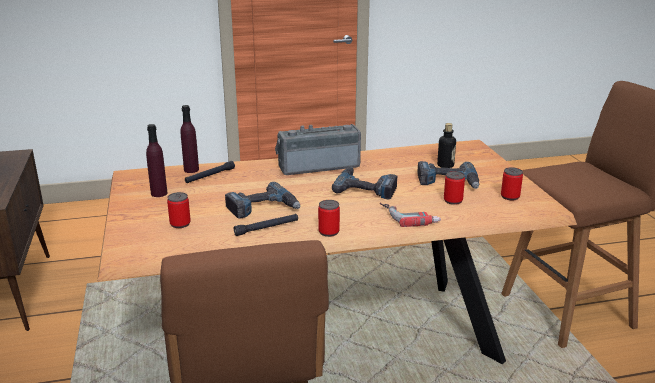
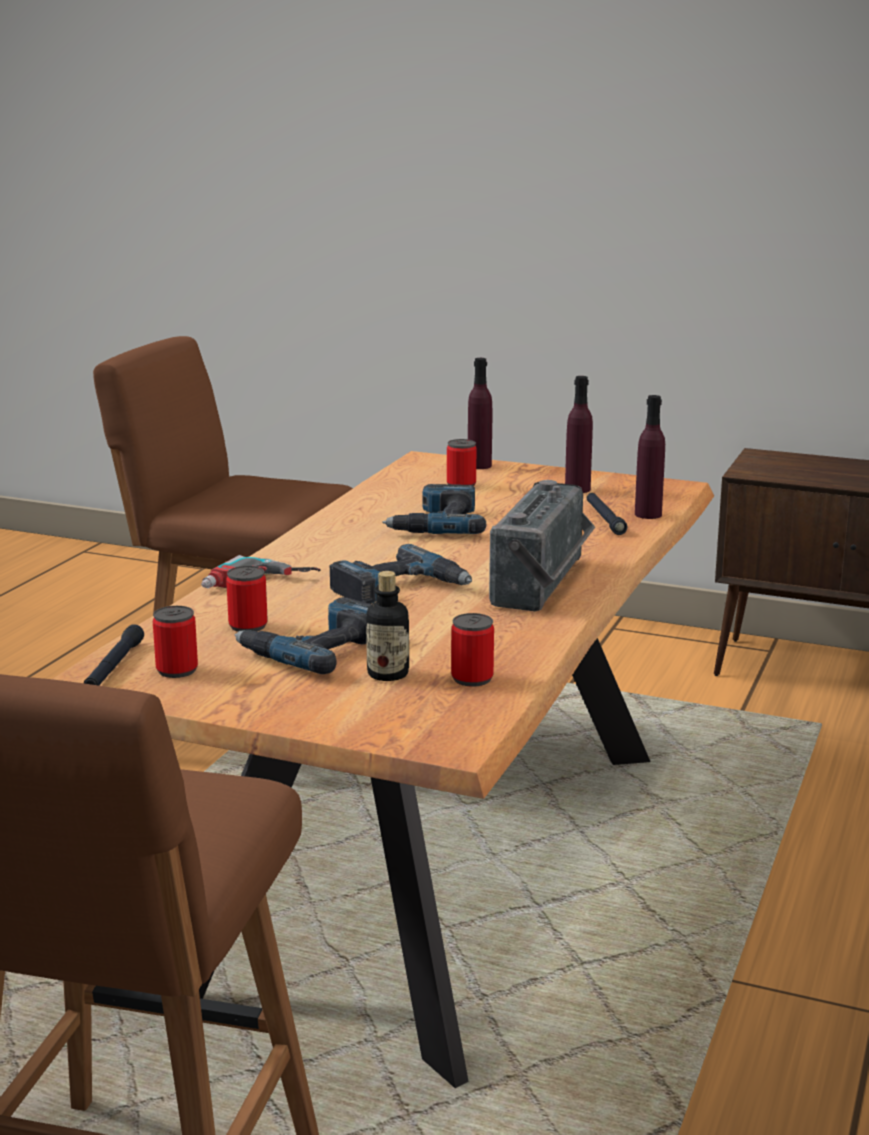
camera: 125 degrees right, 5 degrees down
(127, 231) = (479, 466): none -> purple bottle
(267, 228) = (374, 514): black flashlight -> black flashlight (114, 667)
(329, 232) = (306, 536): can -> can (472, 678)

